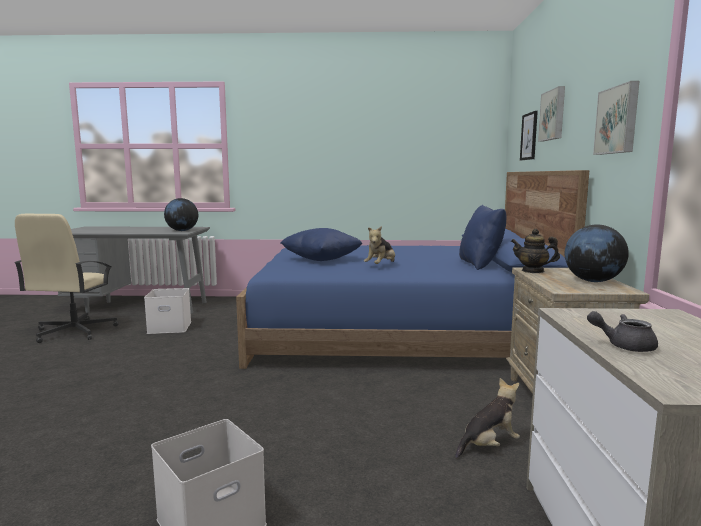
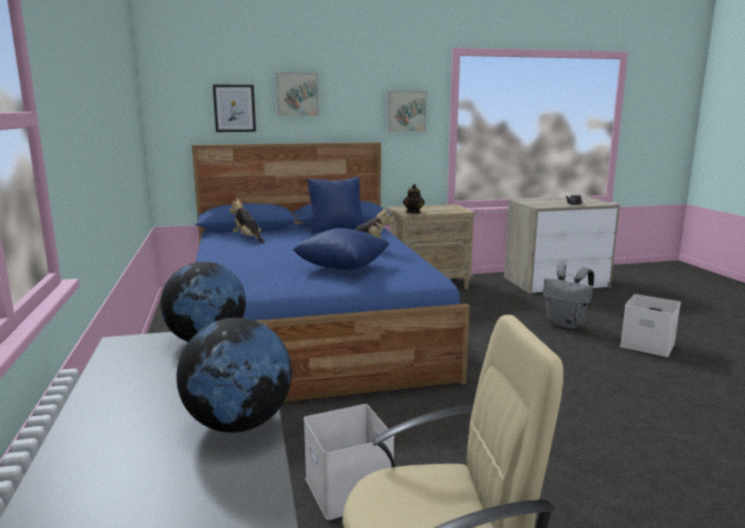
camera: 105 degrees left, 5 degrees up
(343, 470) = (566, 324): none -> grey backpack
(488, 445) = (501, 299): plush toy -> plush toy (248, 238)
(593, 281) = (434, 207): globe -> globe (238, 424)

